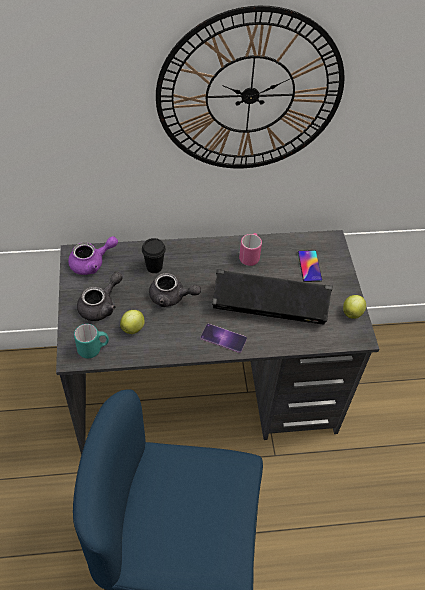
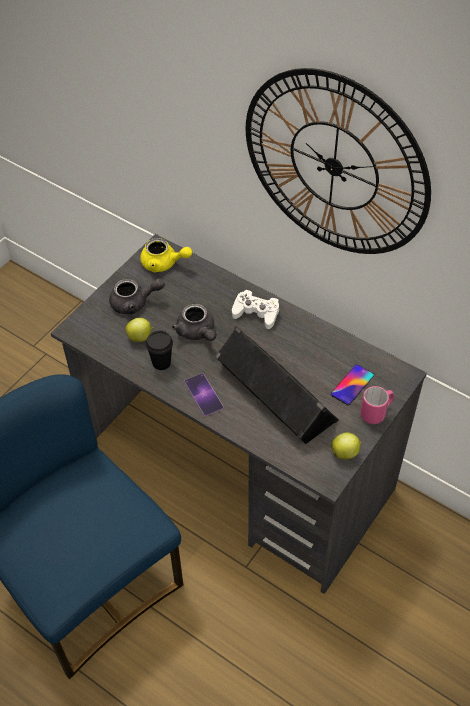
camera: 45 degrees right, 0 degrees up
(92, 263) = (164, 263): purple teapot -> yellow teapot
(93, 349) = (94, 333): turquoise mug -> none
(154, 267) = (210, 298): black cup -> black cup (161, 363)
(197, 258) = (256, 313): none -> white game controller
(250, 256) = (305, 340): pink mug -> pink mug (376, 412)

